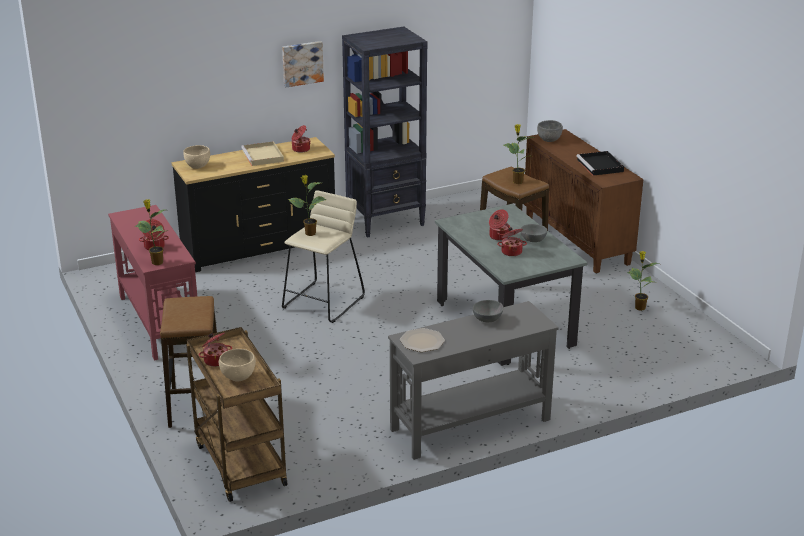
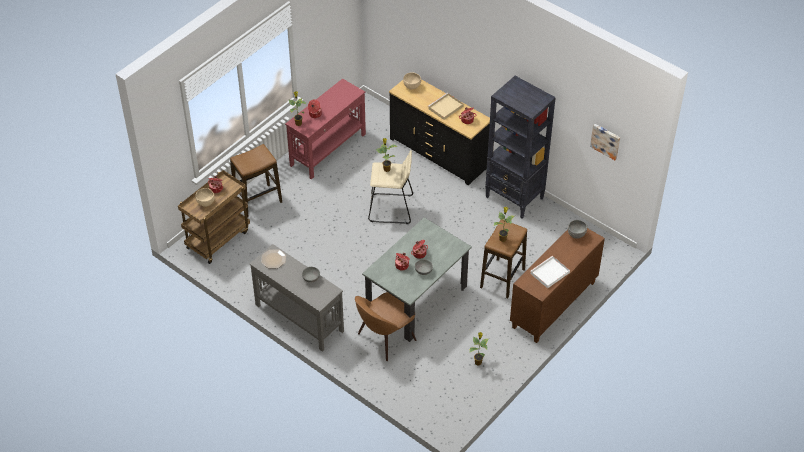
camera: 65 degrees right, 20 degrees up
(302, 63) = (491, 73): picture -> picture (606, 141)
(557, 363) = (384, 338): none -> brown chair
(600, 166) = (549, 273): black tray -> white tray

